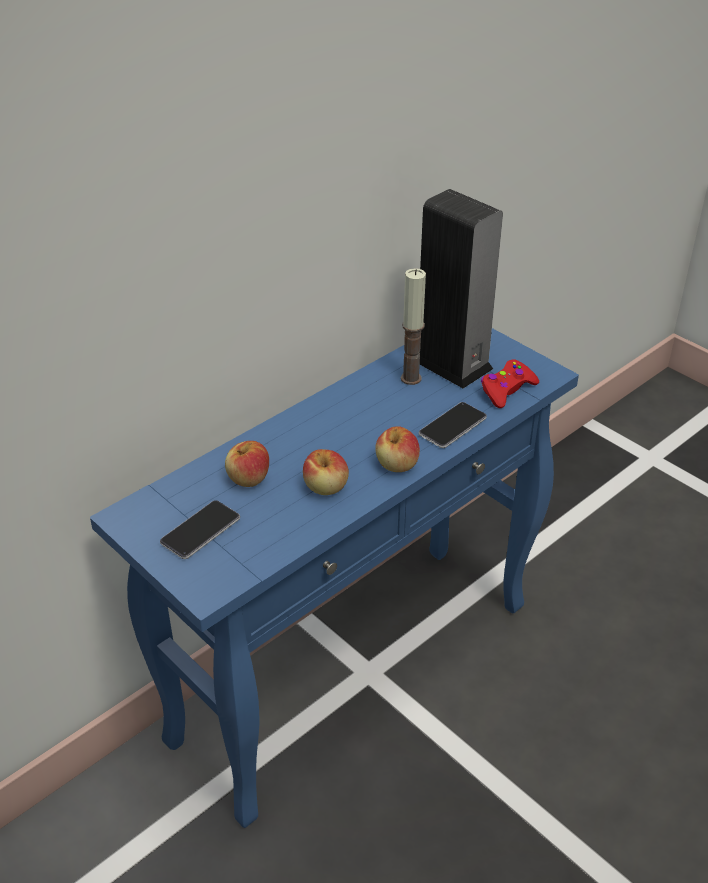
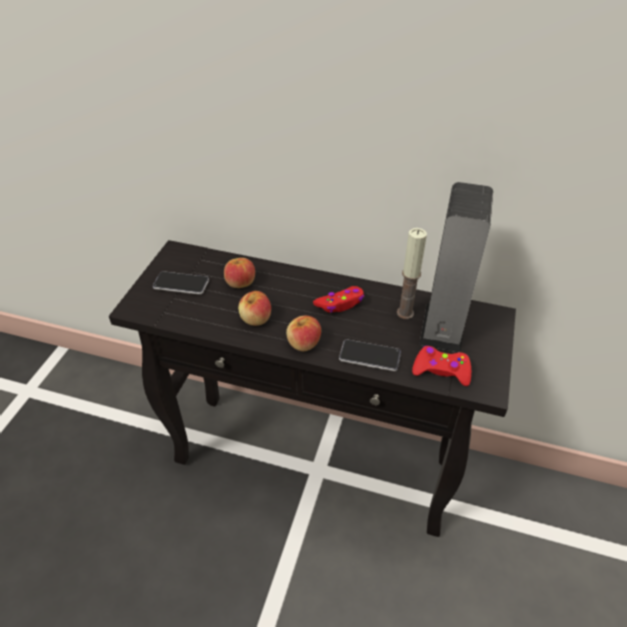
camera: 60 degrees right, 5 degrees up
(355, 669) = (316, 461): blue console table -> black console table
(358, 415) = (340, 304): none -> red game controller

